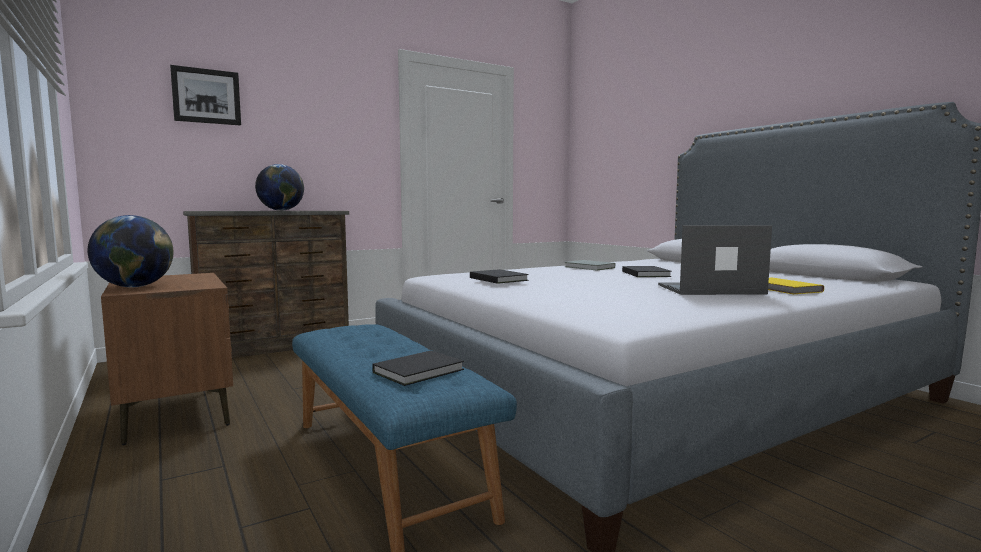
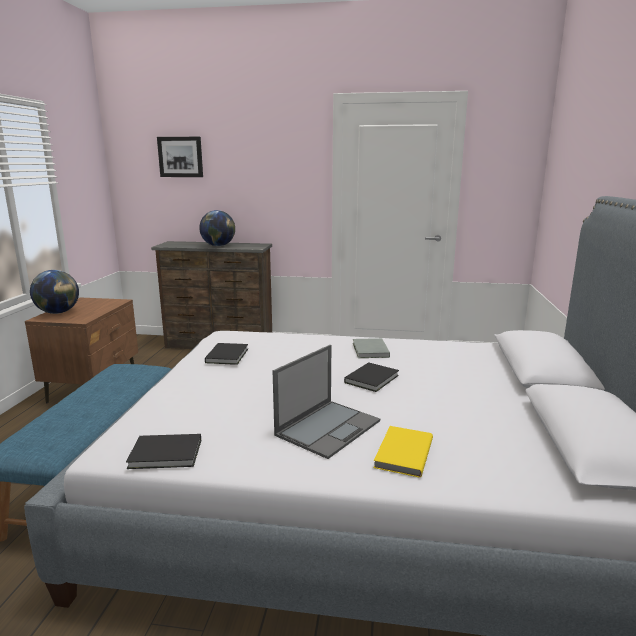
camera: 40 degrees right, 10 degrees up
(421, 371) = (55, 429): black book -> black book (167, 454)
(709, 289) = (328, 427): laptop -> laptop turned 90 degrees clockwise

